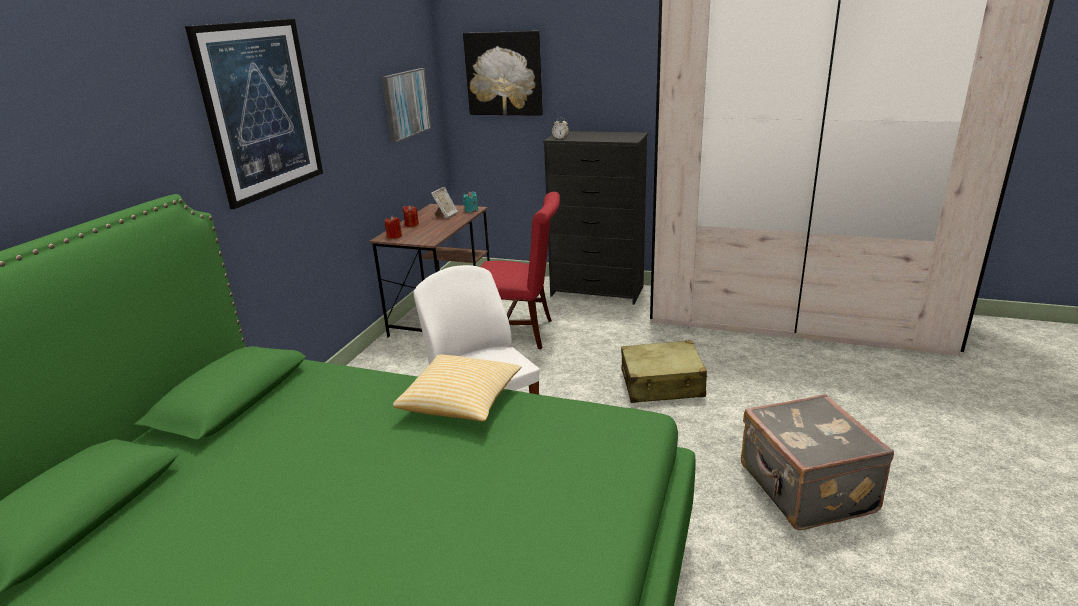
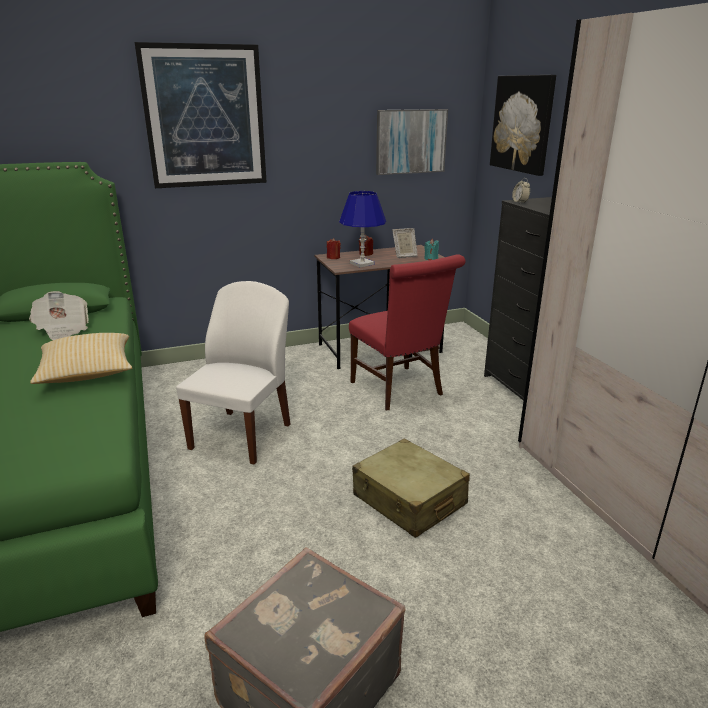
camera: 50 degrees right, 0 degrees up
(311, 401) = (63, 330): none -> newspaper
(433, 232) = (362, 263): none -> blue table lamp

